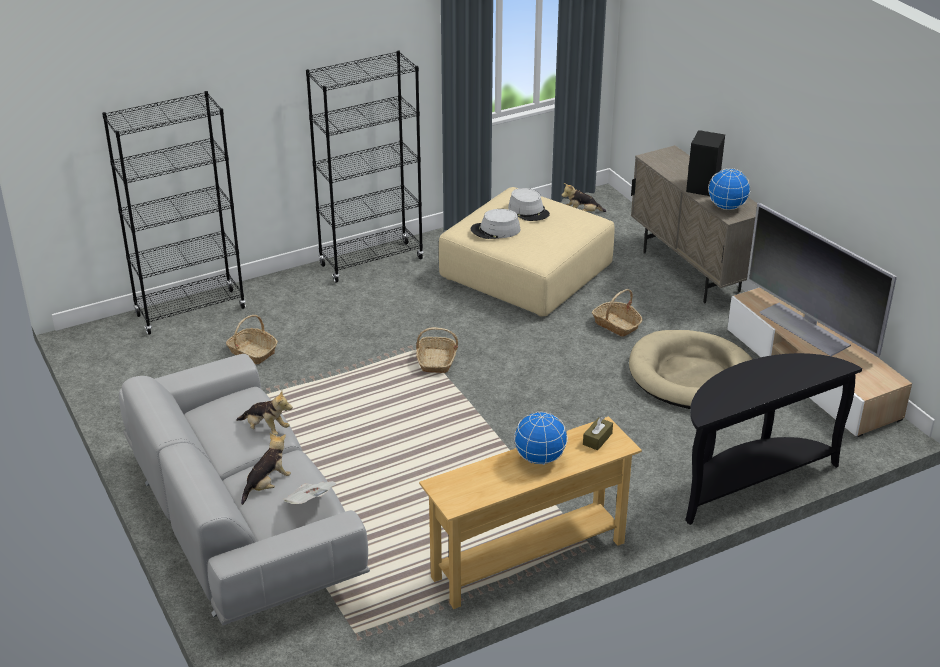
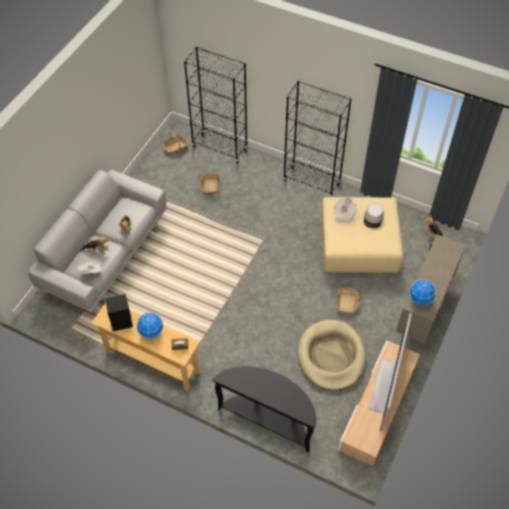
camera: 55 degrees right, 20 degrees up
(436, 361) = (258, 251): basket -> basket (176, 147)
(495, 230) = (343, 215): grey hat -> newspaper
(703, 187) = (431, 279): black speaker -> black speaker (122, 321)

